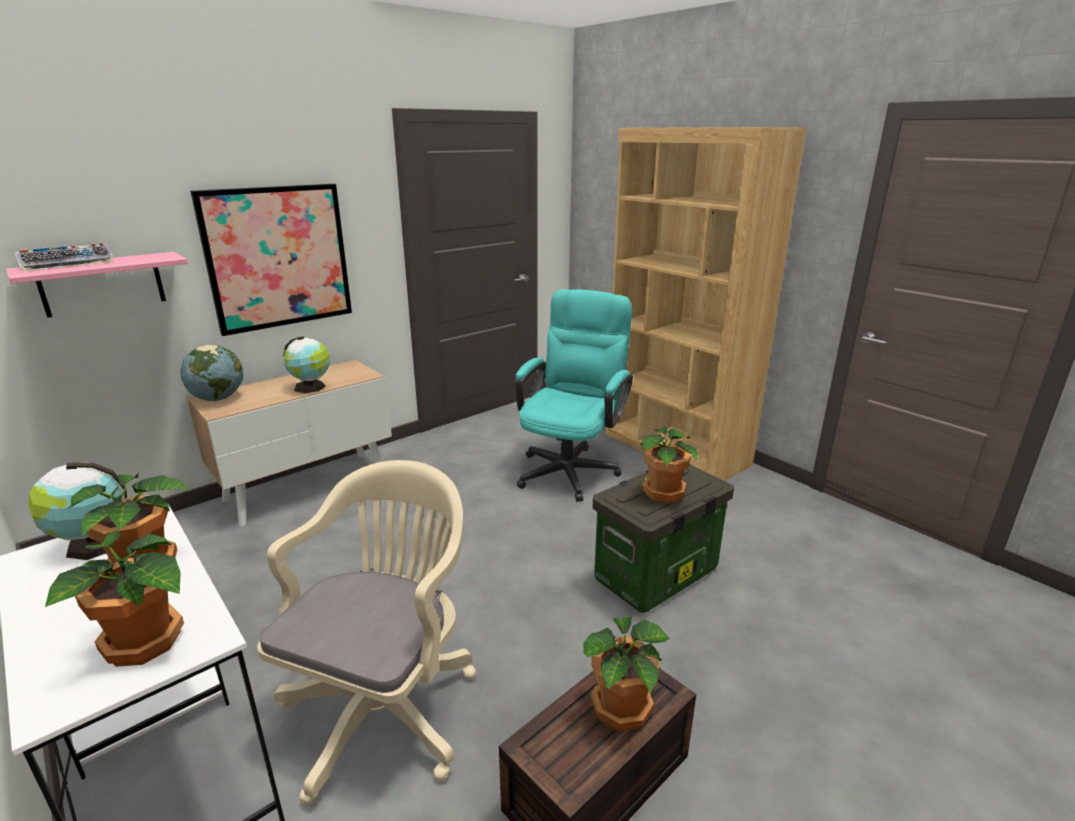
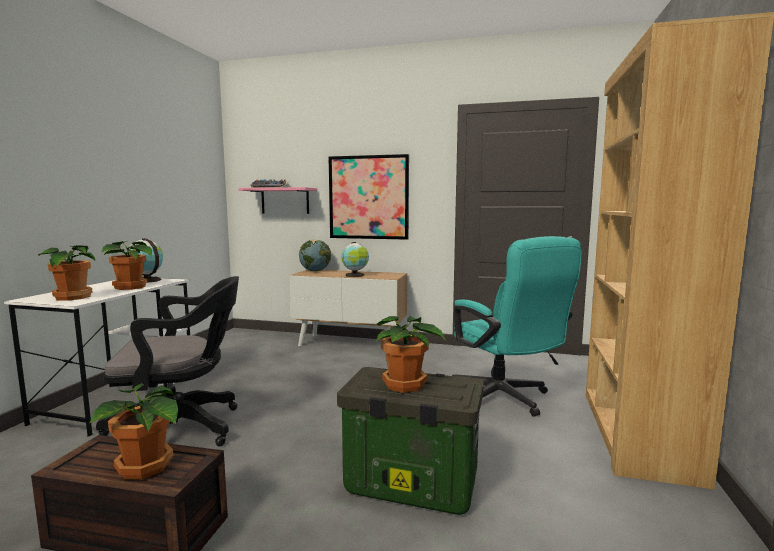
camera: 55 degrees right, 15 degrees down
(386, 705) = (182, 430): beige office chair -> black office chair
(571, 467) = (505, 399): turquoise office chair -> turquoise office chair turned 75 degrees clockwise

